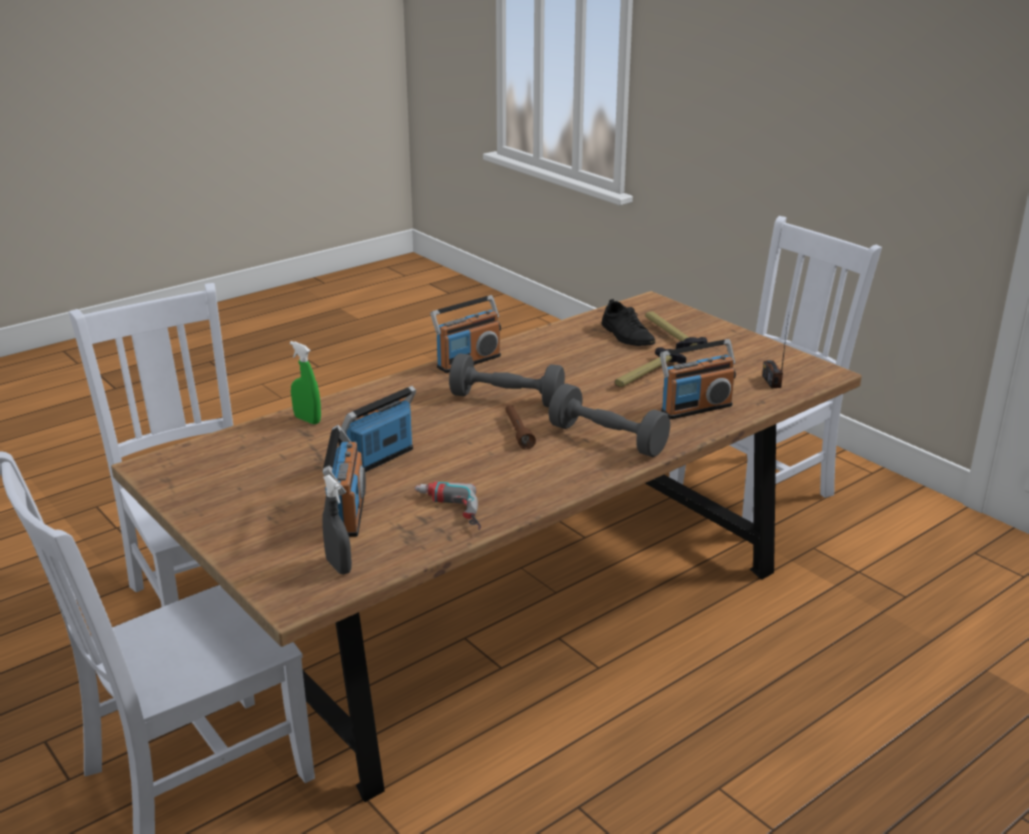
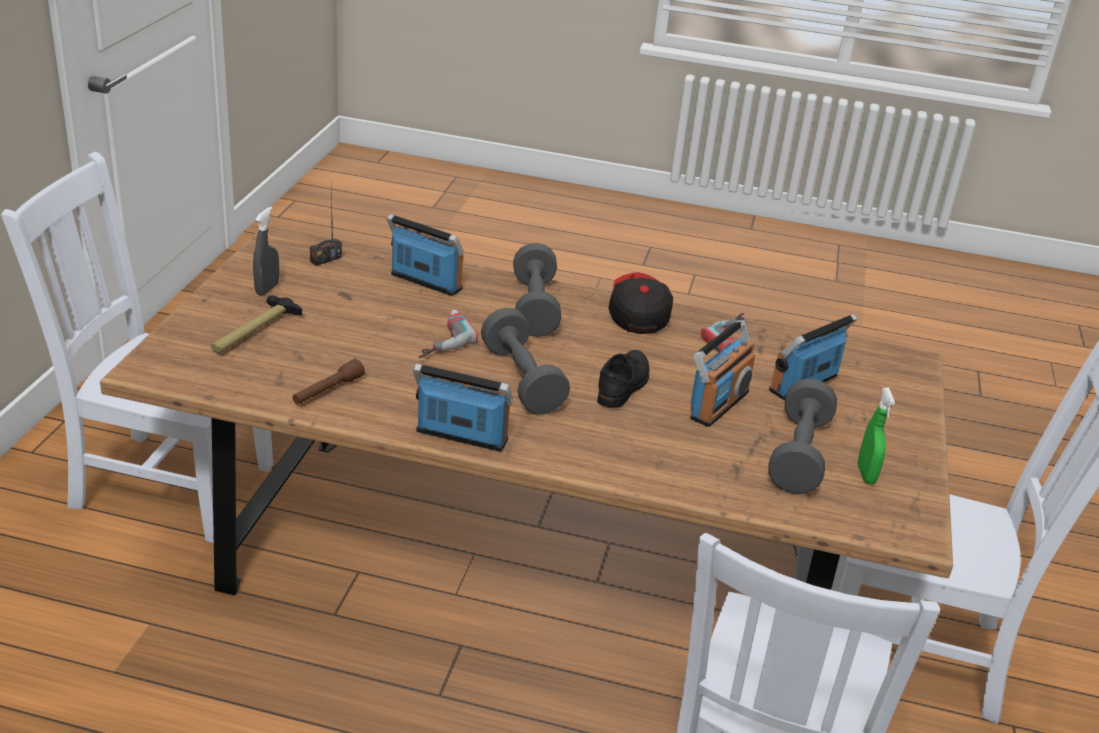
camera: 130 degrees left, 5 degrees up
(281, 464) = (798, 455): none -> grey dumbbell
(307, 420) = (713, 483): green spray bottle -> green spray bottle (866, 474)
(338, 566) = (859, 359): grey spray bottle -> grey spray bottle (267, 289)
(378, 460) = (718, 404): radio -> radio turned 60 degrees counterclockwise
(518, 432) = (577, 352): brown flashlight -> brown flashlight (327, 391)
(547, 482) = (637, 314): none -> cap
(597, 388) = (438, 339): none -> power drill
(627, 336) = (280, 357): black shoe -> black shoe (623, 384)
(647, 374) = (376, 321): hammer -> none

